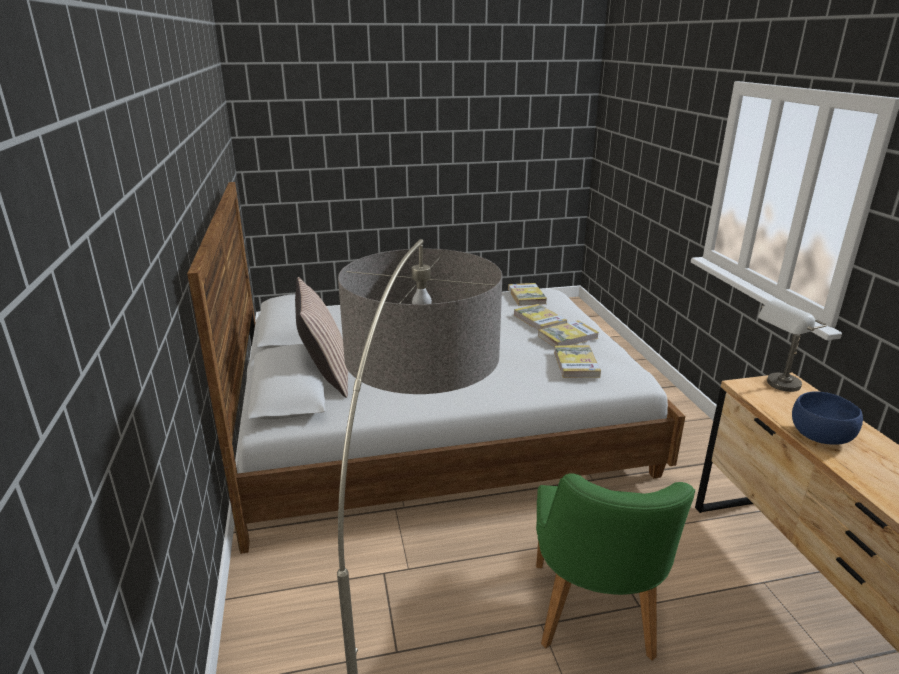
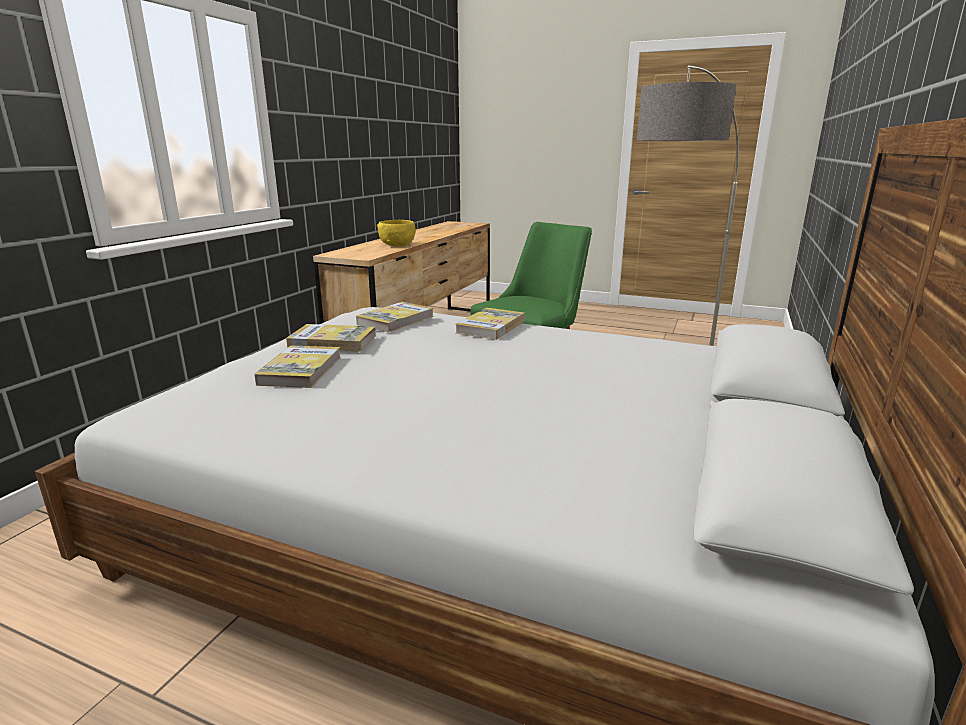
camera: 145 degrees left, 5 degrees down
(325, 375) = (707, 384): pillow -> none
(526, 296) = (199, 413): book -> book (491, 327)
(776, 386) = (348, 254): grey table lamp -> none
(821, 437) = (397, 245): blue bowl -> yellow bowl

